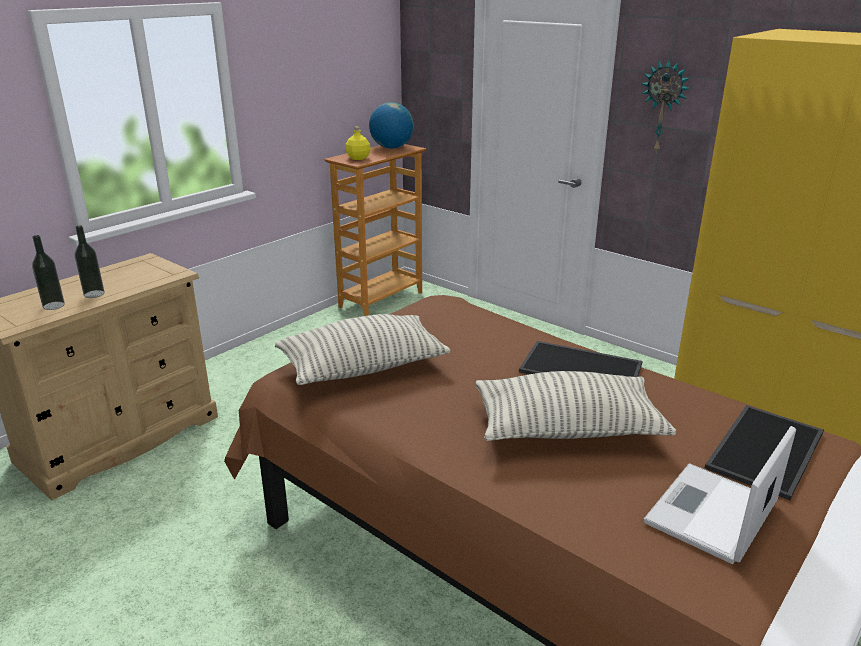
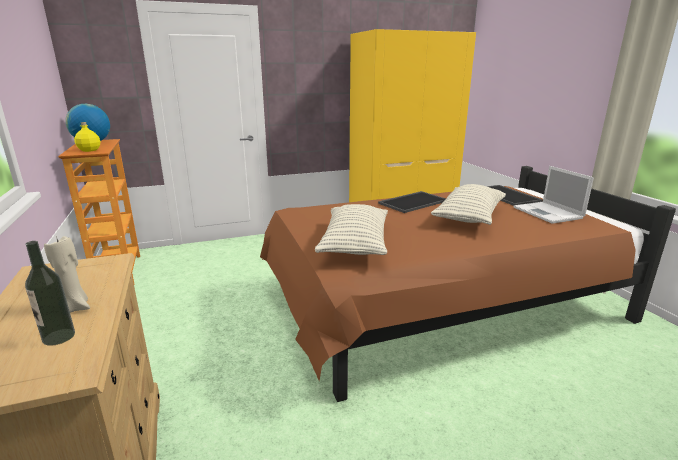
camera: 60 degrees left, 5 degrees down
(94, 294) = (76, 307): bottle -> beige candle
(664, 106) = (297, 81): wall clock -> none

